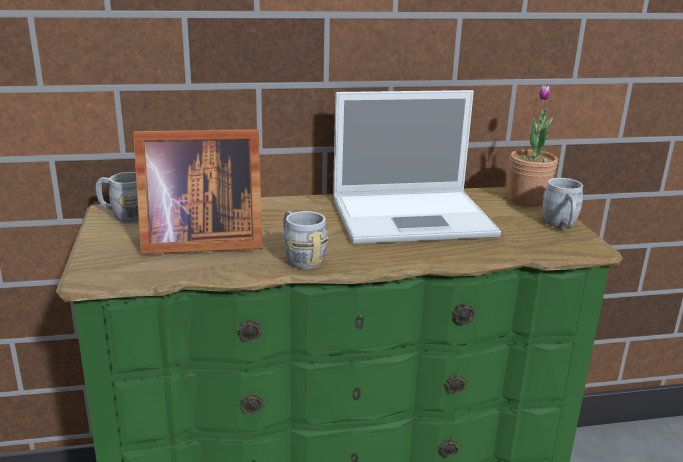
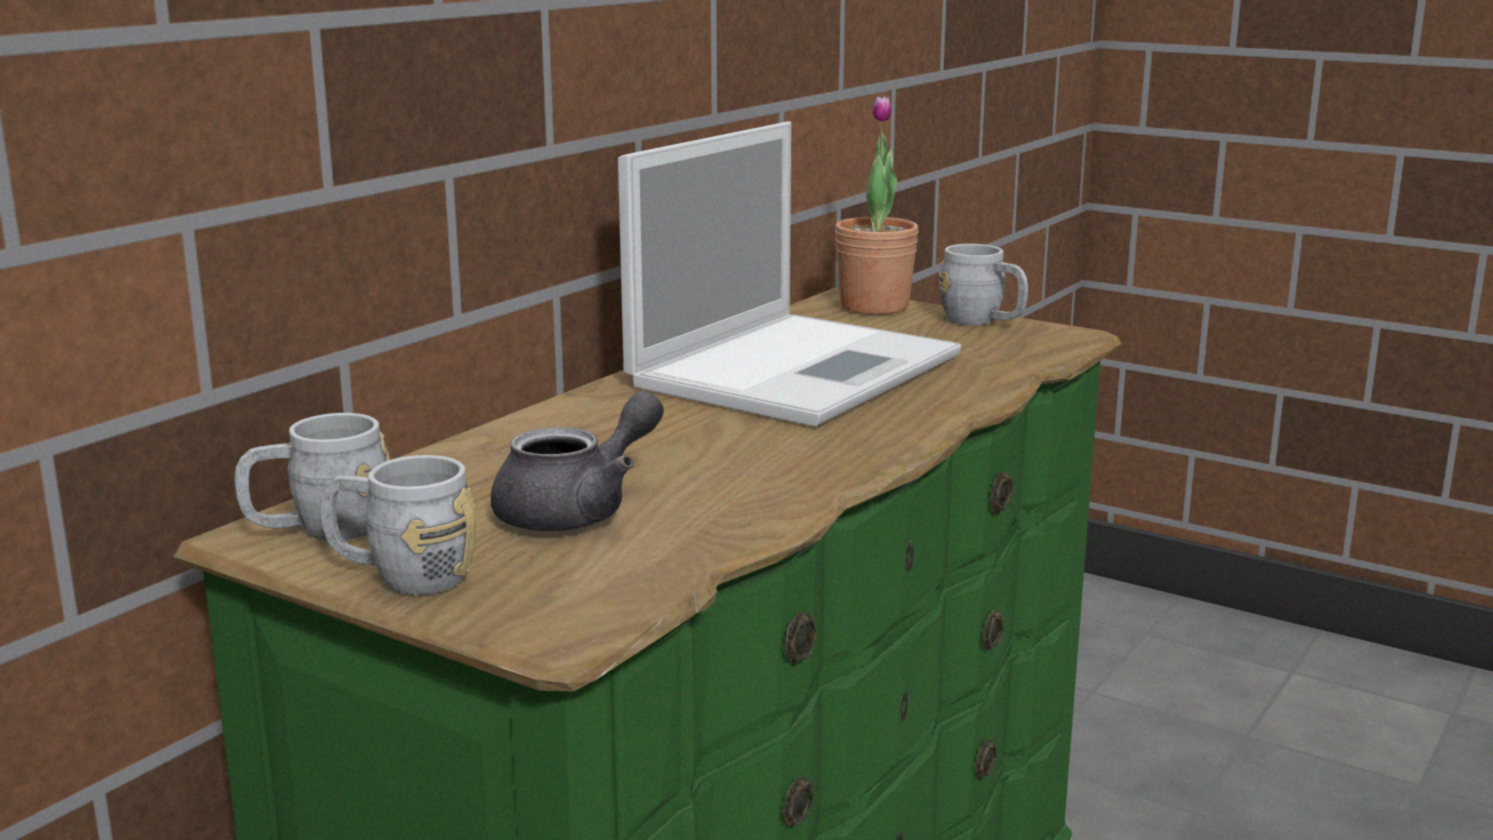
camera: 45 degrees left, 5 degrees down
(198, 241) = (579, 510): picture frame -> grey teapot
(300, 258) = (795, 469): grey mug -> grey mug (401, 576)

